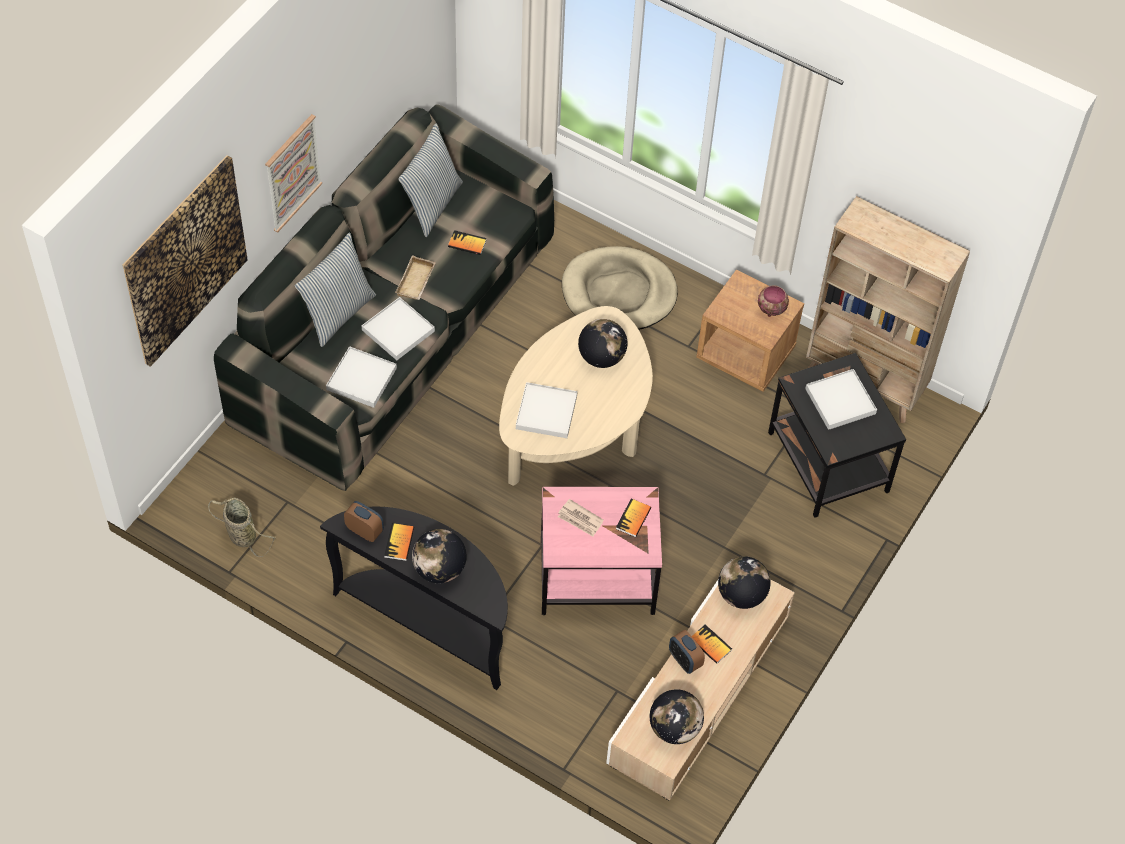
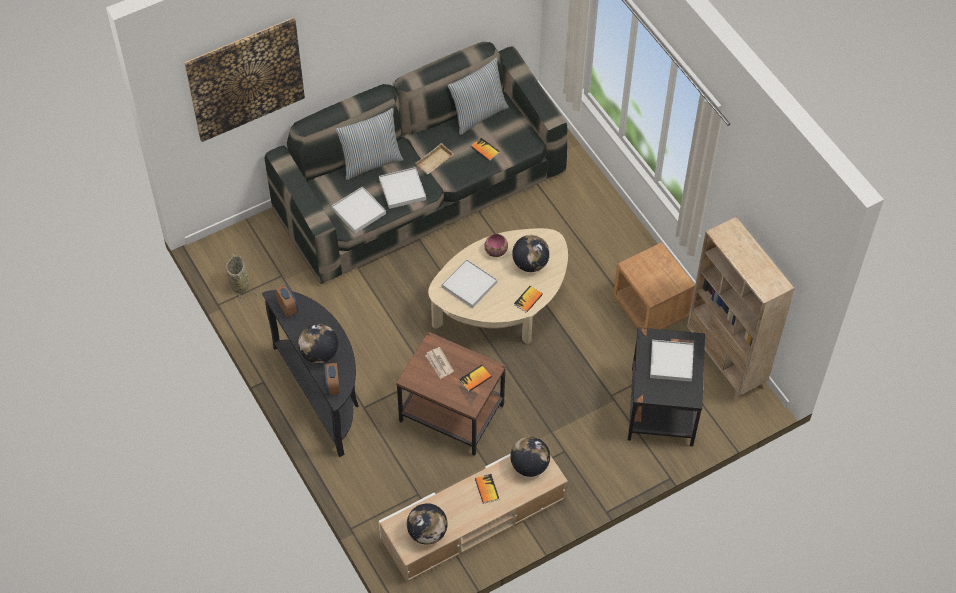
camera: 30 degrees right, 0 degrees up
(292, 173) = (359, 50): picture -> none
(399, 542) = (304, 325): book -> book (528, 299)
(596, 578) = (451, 414): pink side table -> brown side table
(618, 293) = (587, 229): beige dog bed -> none
(685, 660) = (463, 491): alarm clock -> alarm clock (332, 386)
(770, 308) = (668, 279): bowl -> bowl (495, 251)

